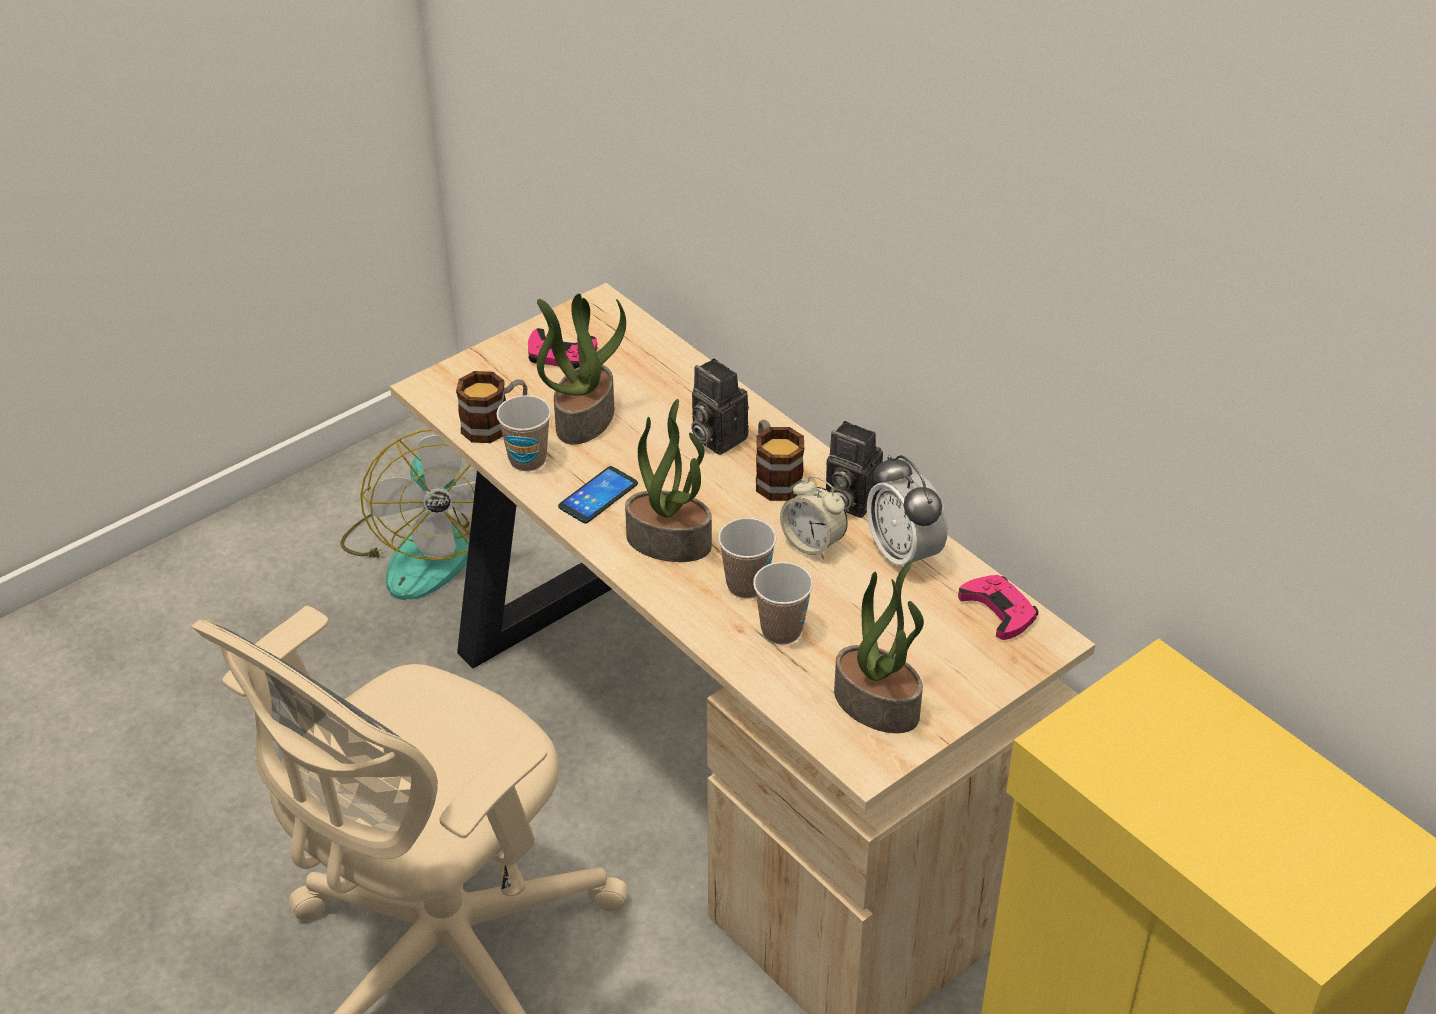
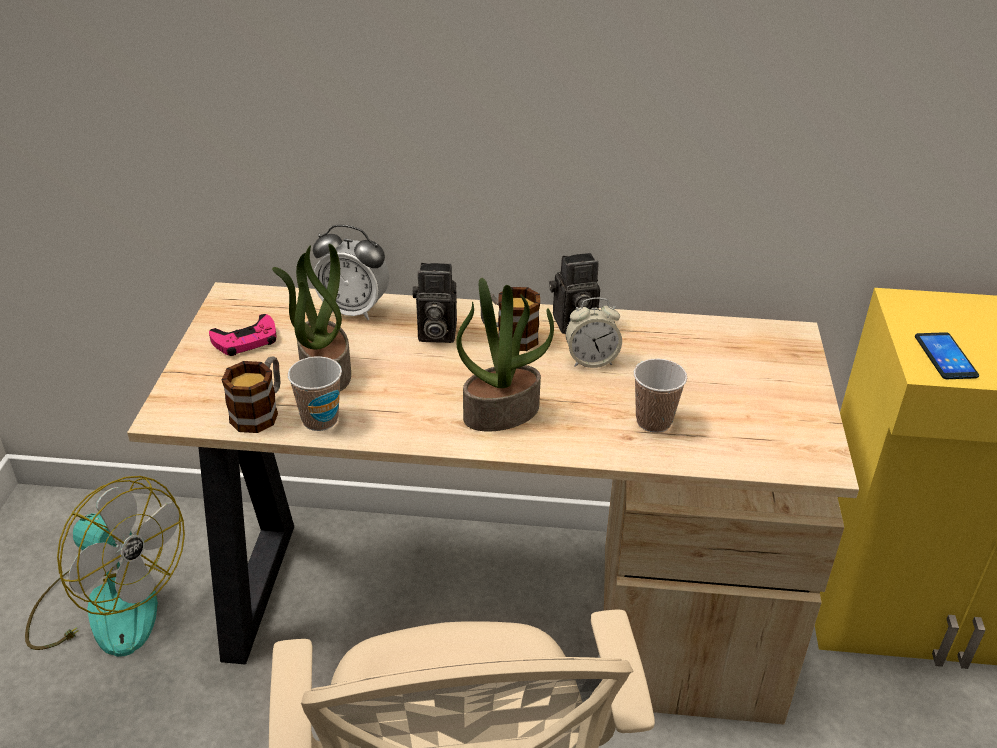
camera: 45 degrees left, 5 degrees down
(598, 496) = (408, 413): phone -> phone (945, 357)
(746, 585) = (591, 408): cup -> none
(878, 704) = (773, 427): potted plant -> none
(903, 554) = (650, 335): alarm clock -> alarm clock (354, 310)
(999, 610) = (746, 334): pink game controller -> none

